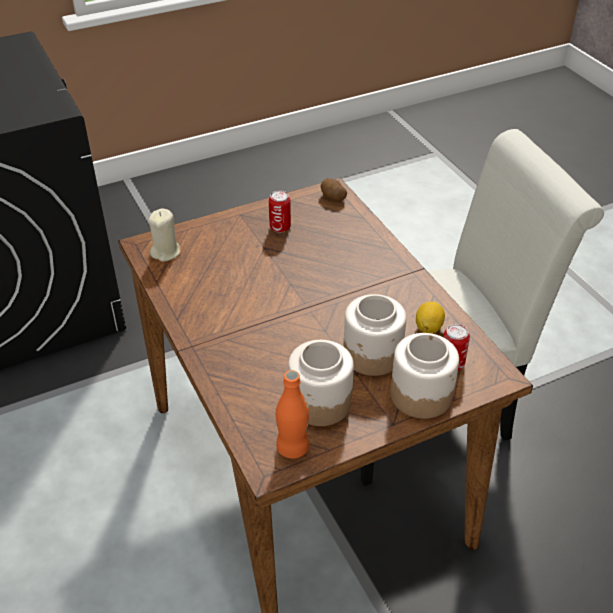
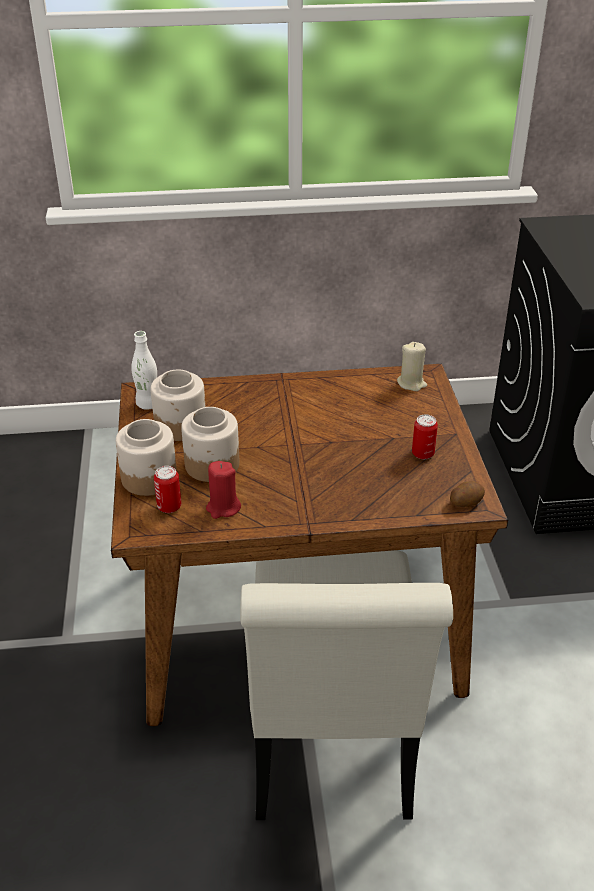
camera: 110 degrees right, 5 degrees down
(292, 448) = (148, 404): orange bottle -> white bottle
(428, 327) = (223, 508): lemon -> red candle

